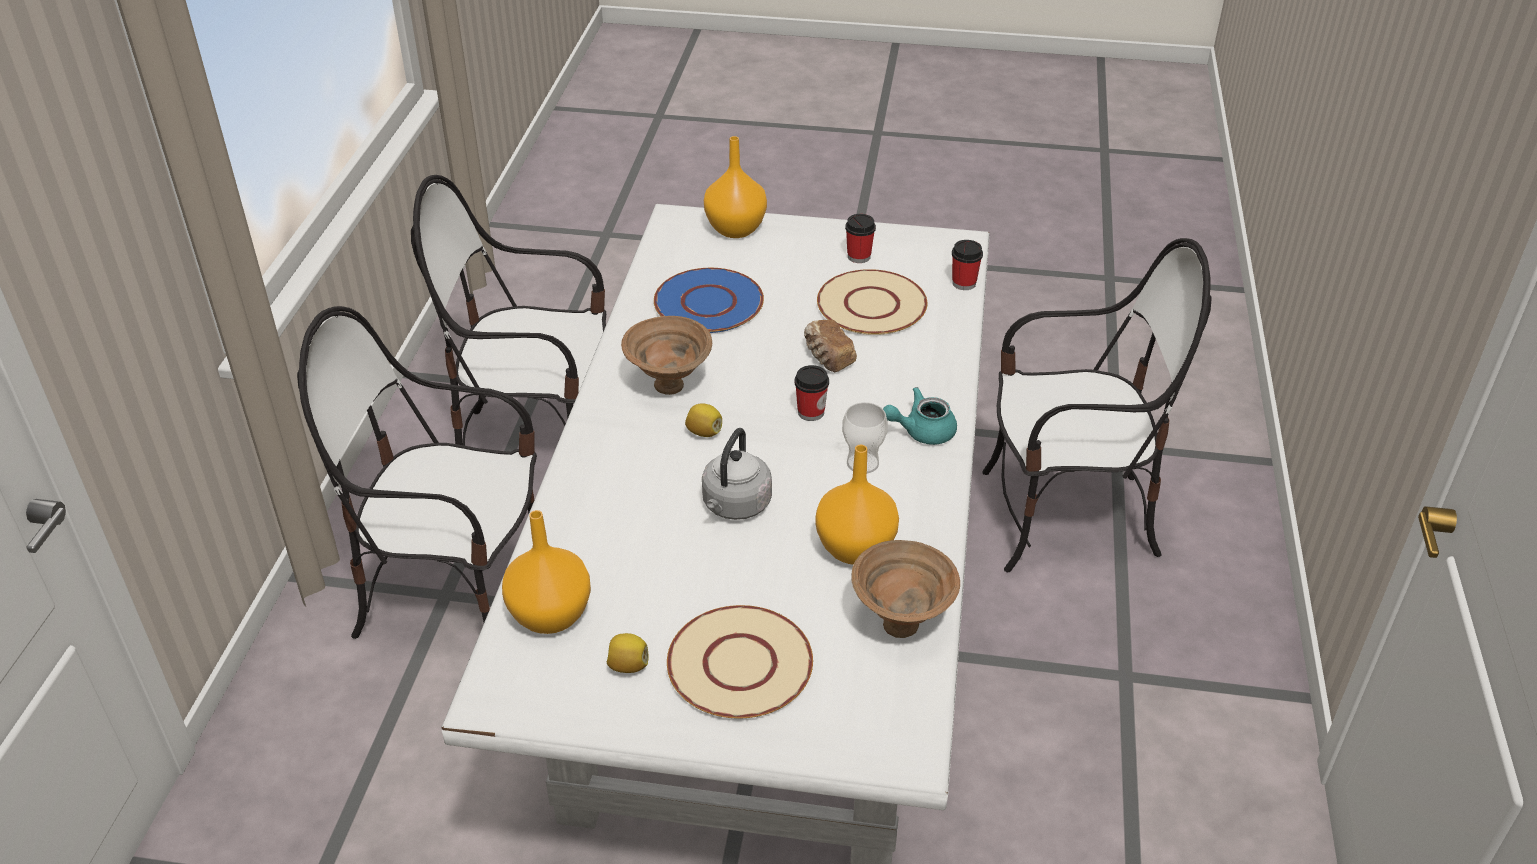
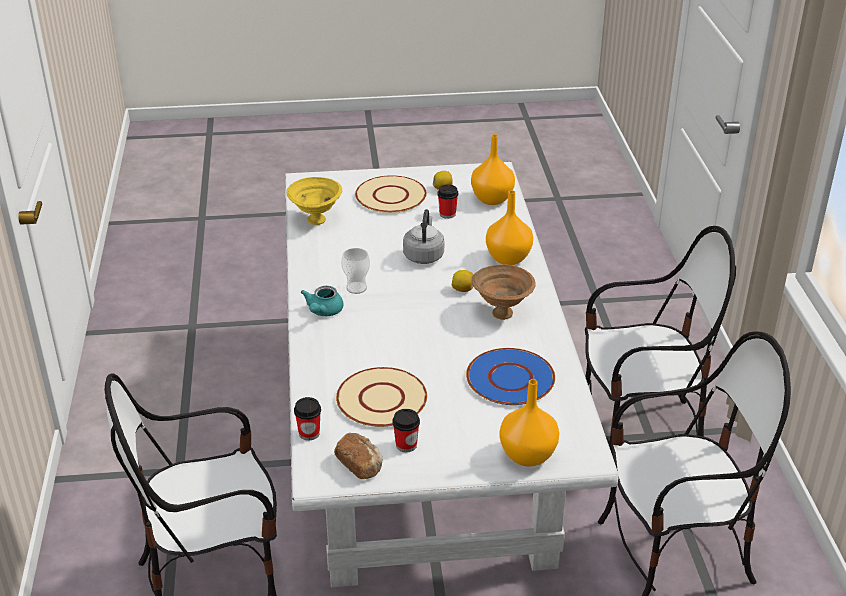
camera: 165 degrees right, 5 degrees down
(811, 412) = (399, 312): cup -> cup (447, 214)
(827, 357) = (402, 350): bread -> bread (360, 465)
(853, 549) = (349, 246): orange vase -> orange vase (509, 258)
(900, 623) = (316, 221): brown bowl -> yellow bowl
(921, 431) = (323, 312): turquoise teapot -> turquoise teapot turned 135 degrees clockwise

